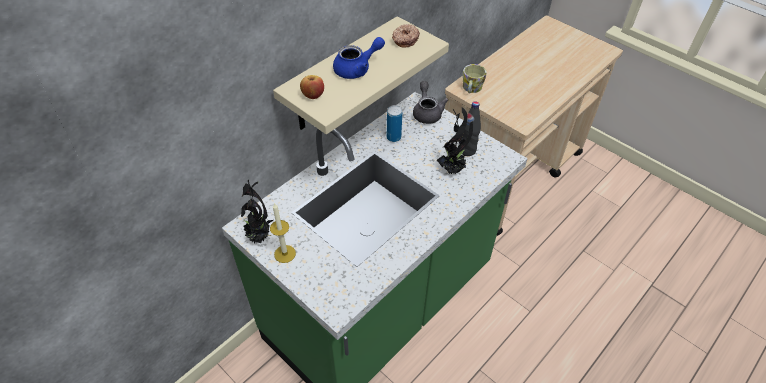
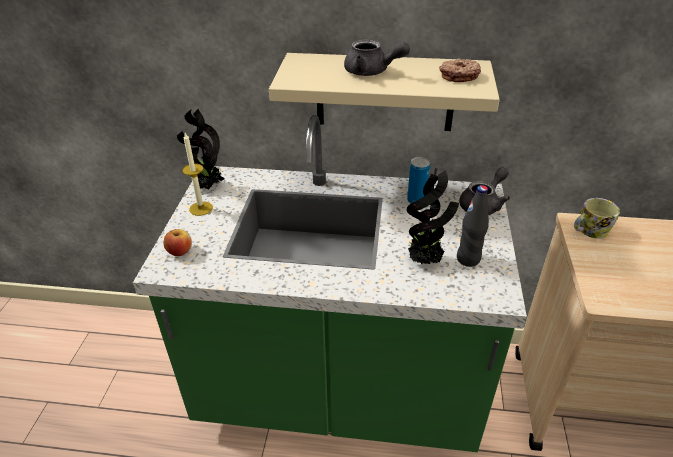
camera: 55 degrees right, 10 degrees down
(313, 95) = (303, 68): apple -> apple (180, 251)
(357, 69) = (371, 72): blue teapot -> grey teapot

